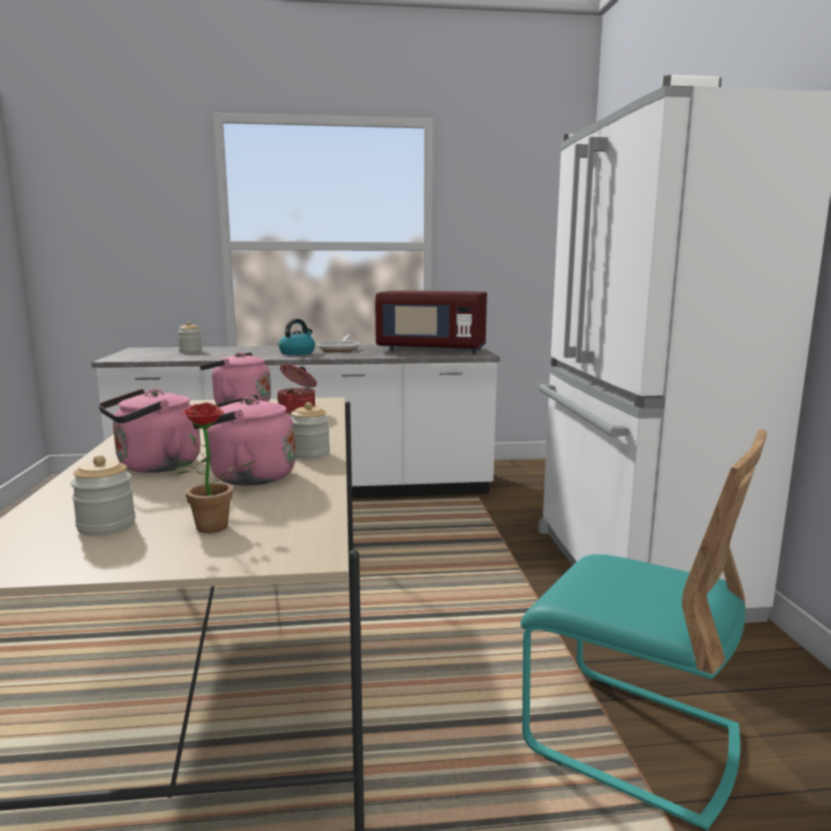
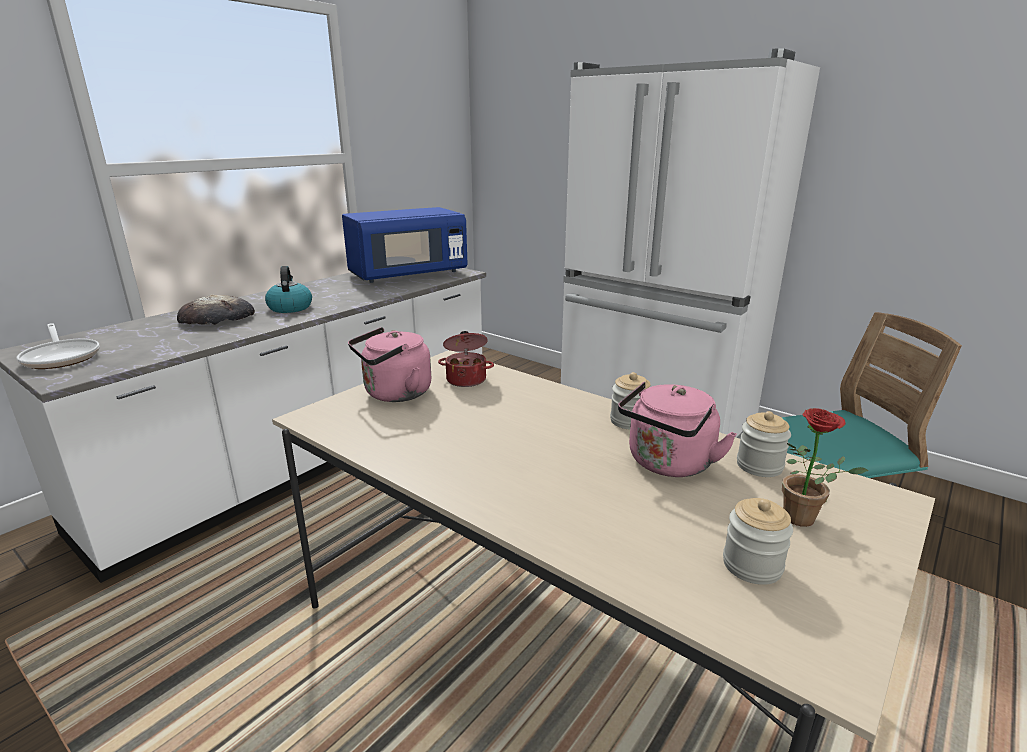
camera: 45 degrees left, 10 degrees up
(154, 466) = (571, 493): pink kettle -> none
(190, 351) = (134, 336): jar -> jar (759, 466)
(247, 351) = (217, 318): none -> bread
(340, 349) = (315, 292): frying pan -> frying pan (62, 357)
(432, 350) = (407, 275): red microwave -> blue microwave

